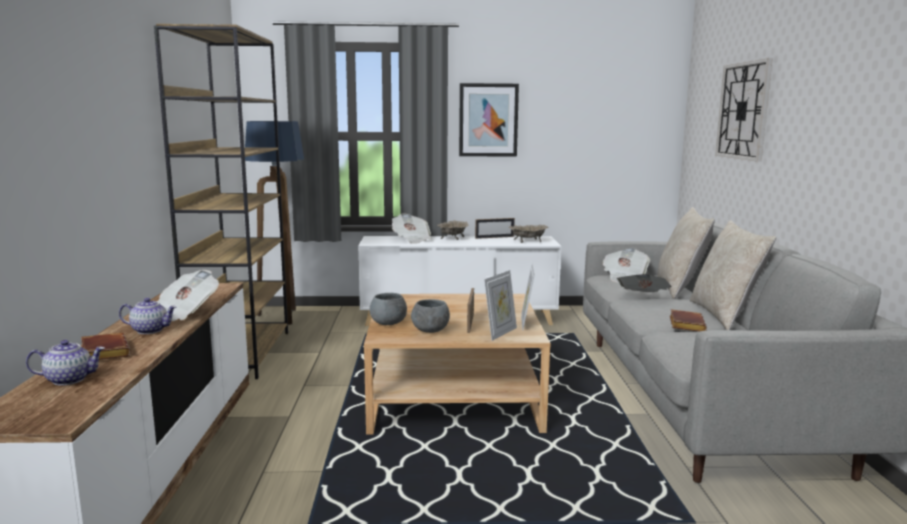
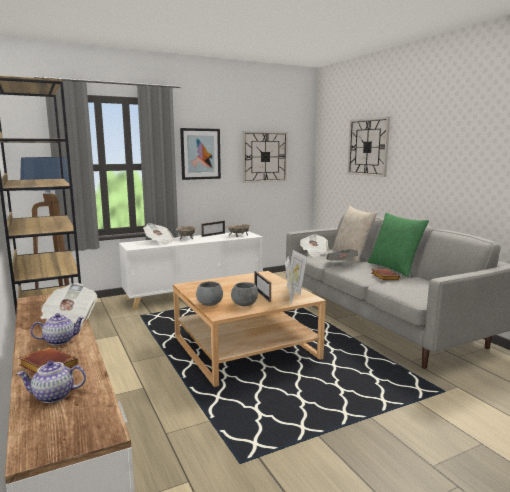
camera: 25 degrees left, 0 degrees up
(69, 379) = (53, 396): teapot -> teapot turned 150 degrees counterclockwise
(592, 126) = (265, 157): none -> wall clock
(724, 315) = (394, 268): beige pillow -> green pillow

